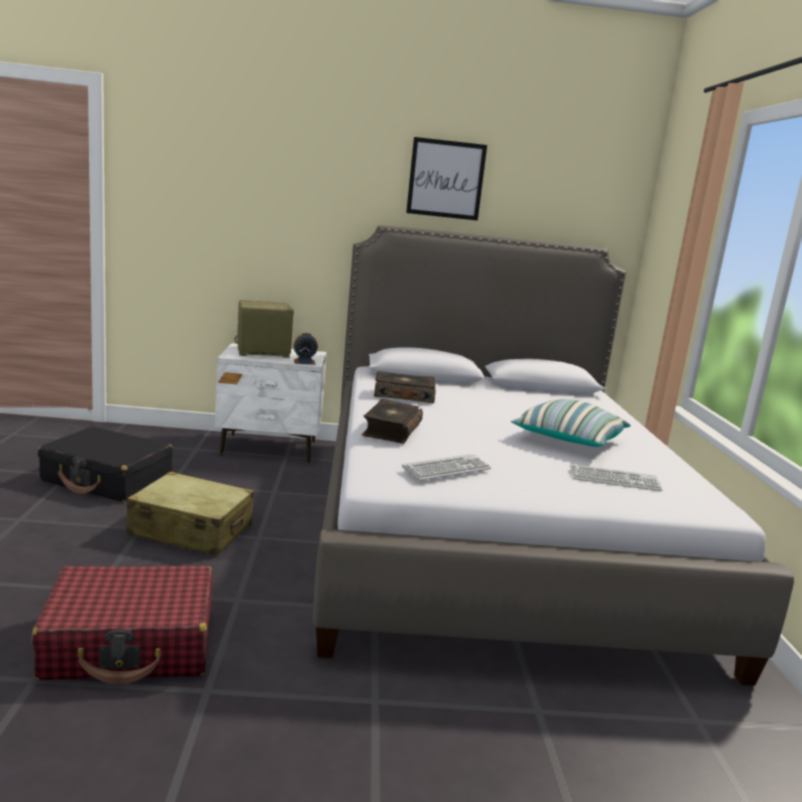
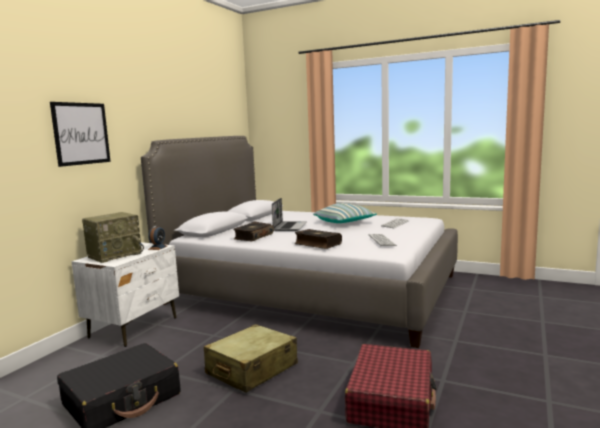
camera: 60 degrees left, 5 degrees down
(262, 352) = (115, 255): radio -> radio turned 150 degrees counterclockwise
(446, 179) = (172, 105): picture -> picture (81, 133)
(485, 408) = (289, 227): none -> laptop

